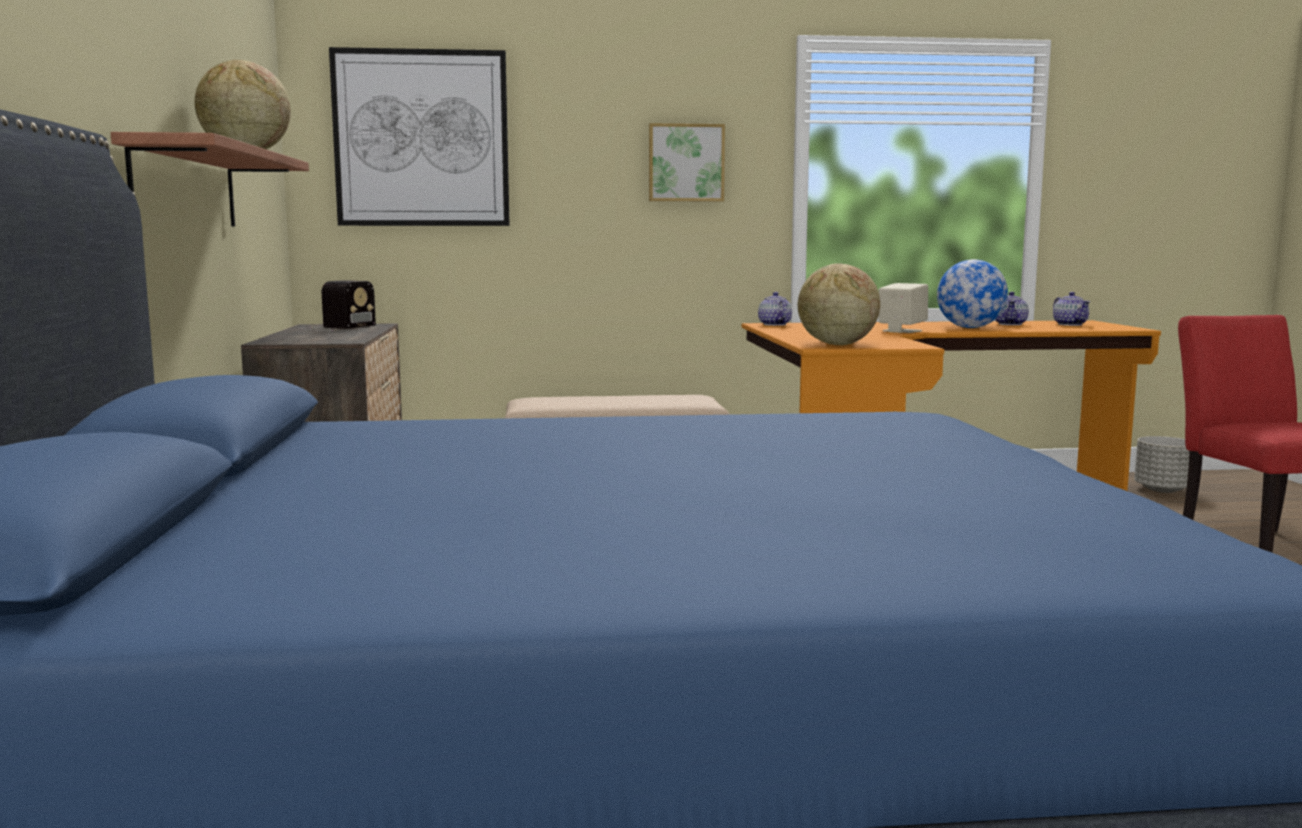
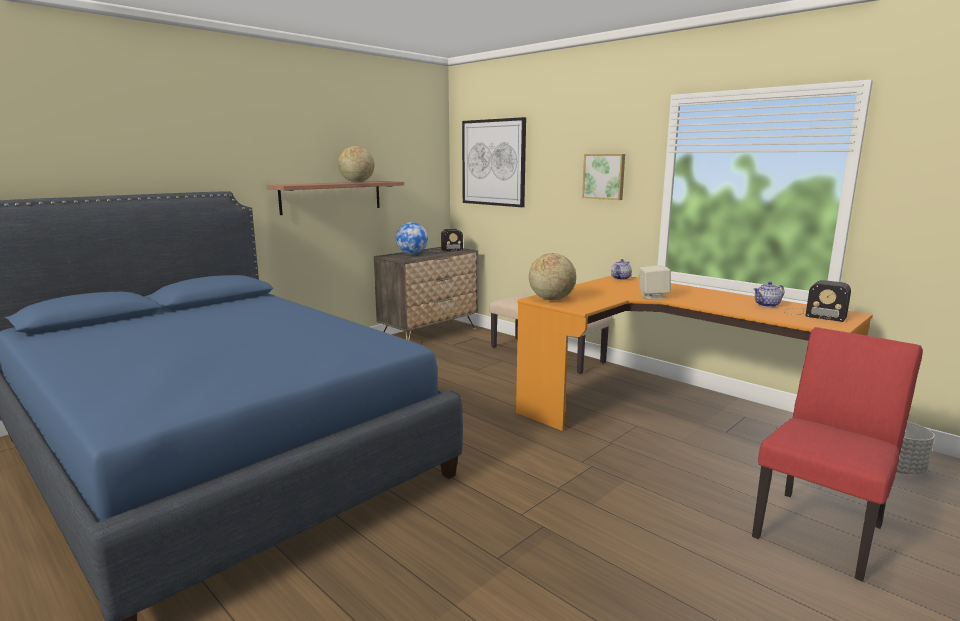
camera: 50 degrees right, 5 degrees up
(970, 328) = (714, 302): globe -> globe (412, 254)
(1070, 324) = (812, 314): teapot -> radio

